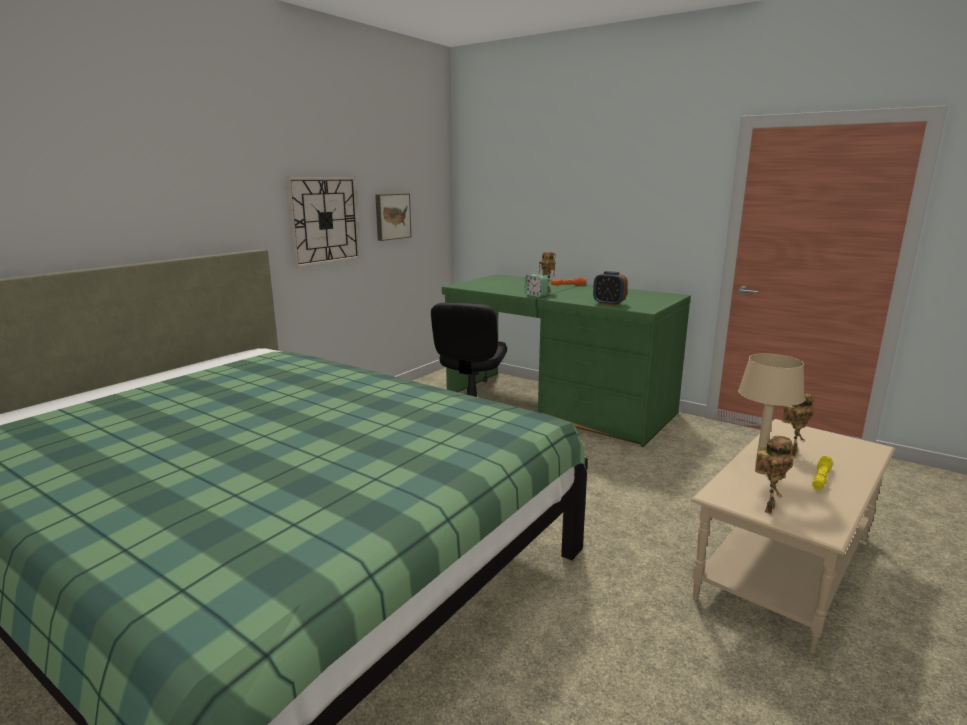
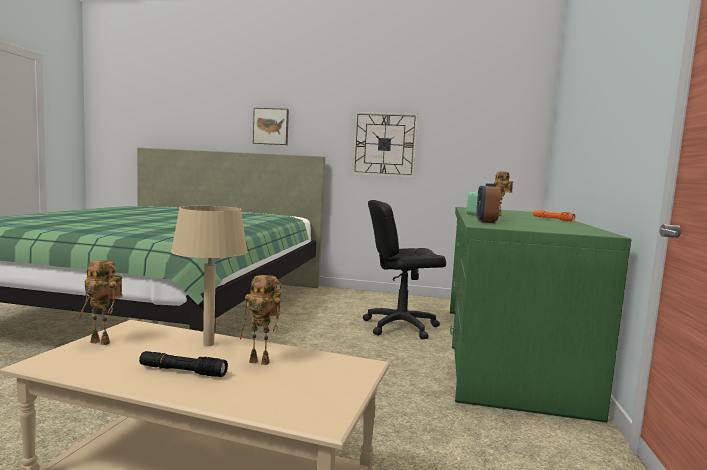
camera: 65 degrees right, 10 degrees down
(392, 216) = (457, 148): picture -> picture (271, 126)
(821, 478) = (182, 371): yellow flashlight -> black flashlight

